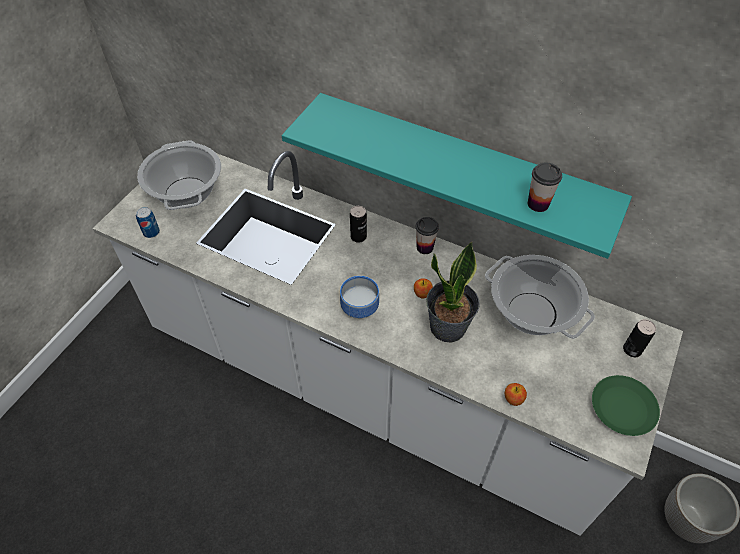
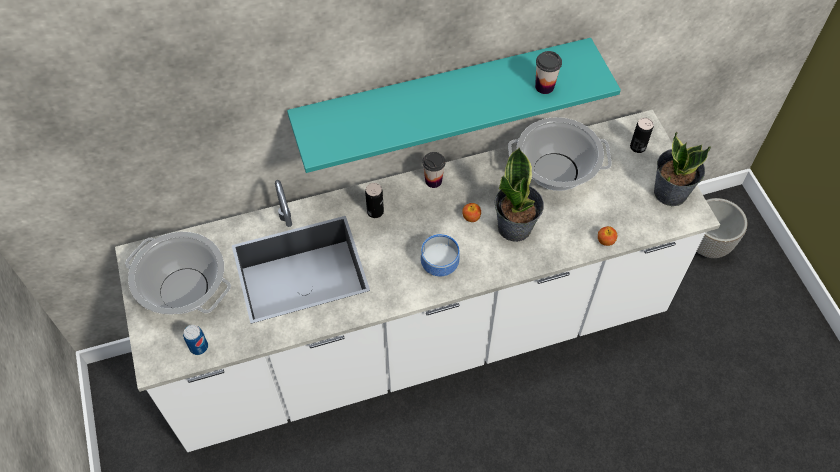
camera: 45 degrees left, 5 degrees up
(623, 409) = (670, 192): green plate -> potted plant

